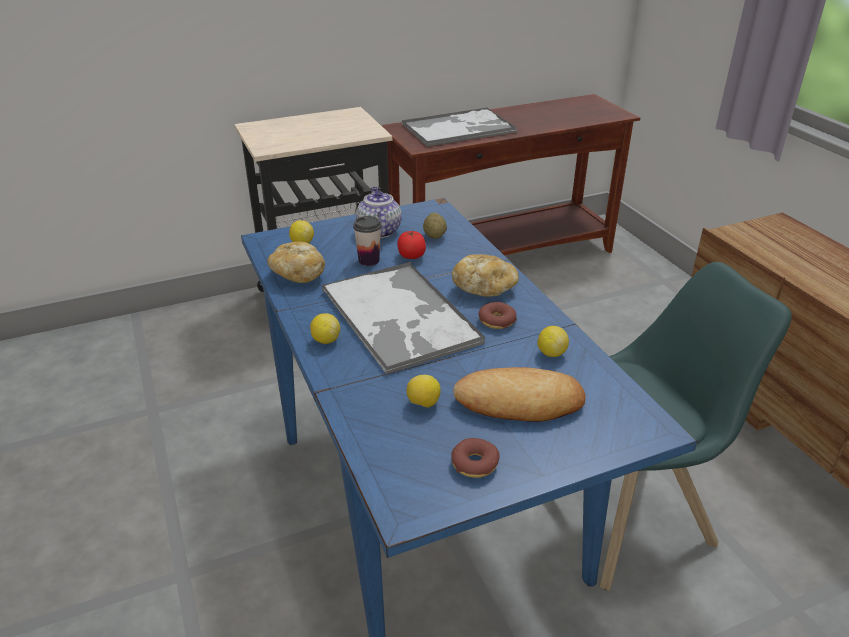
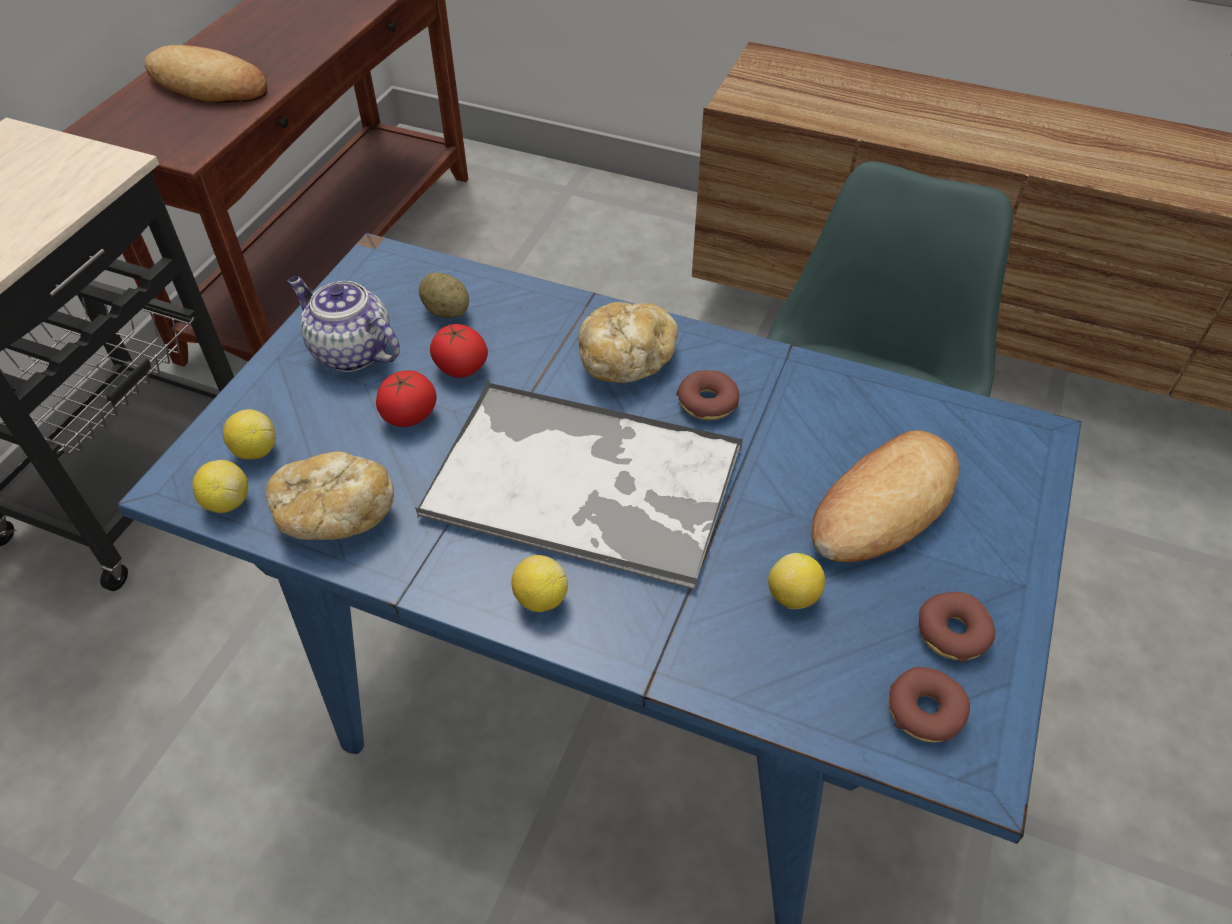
camera: 45 degrees left, 15 degrees up
(369, 260) = (409, 415): cup -> tomato
(414, 477) = (924, 711): none -> donut
(459, 128) = (209, 85): tray -> bread
(551, 353) = (823, 407): lemon -> lemon (227, 502)

